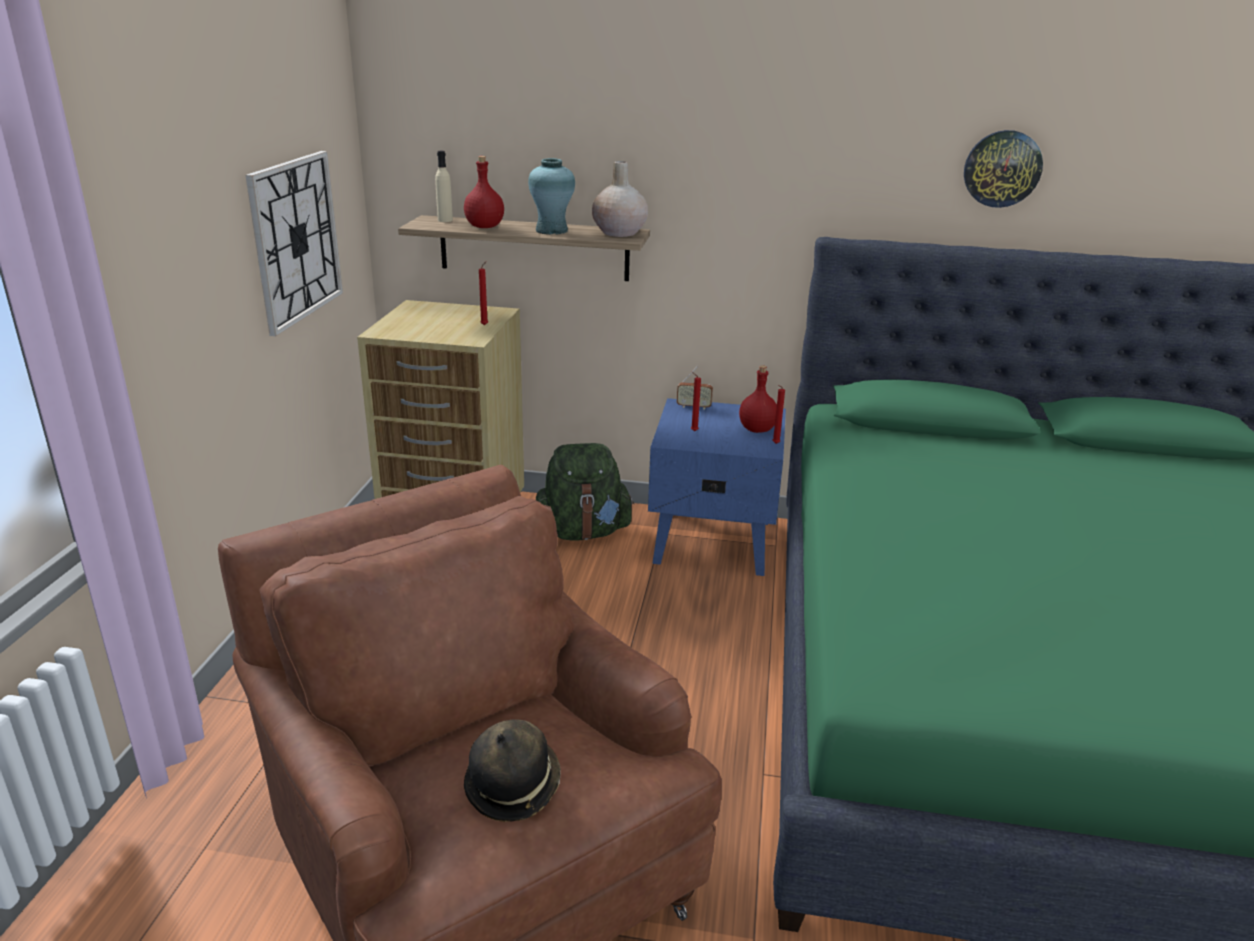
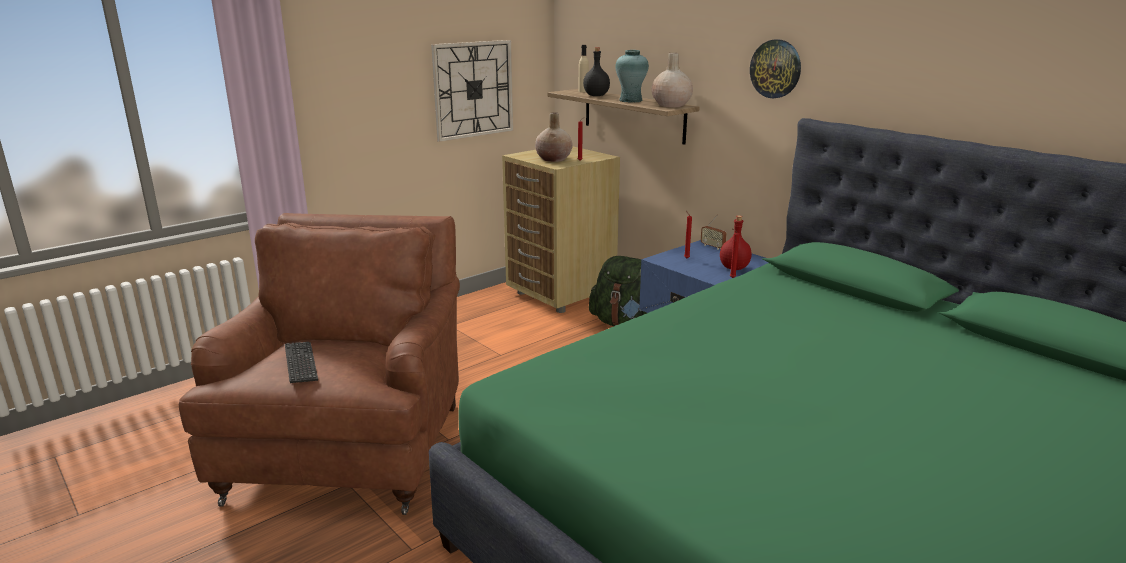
camera: 40 degrees right, 5 degrees down
(446, 329) = (554, 159): none -> beige vase
(485, 227) = (596, 96): red bottle -> black bottle
(512, 786) = (301, 363): hat -> keyboard
(1002, 169) = (963, 66): wall clock -> wall clock (775, 69)

